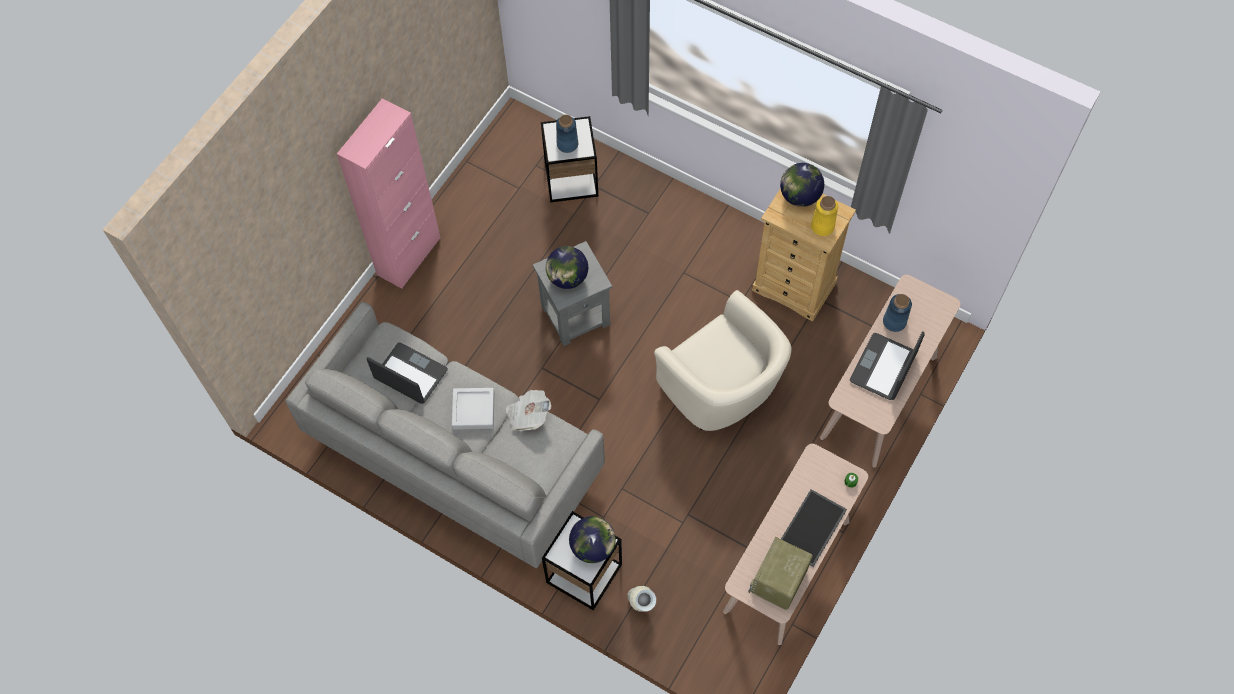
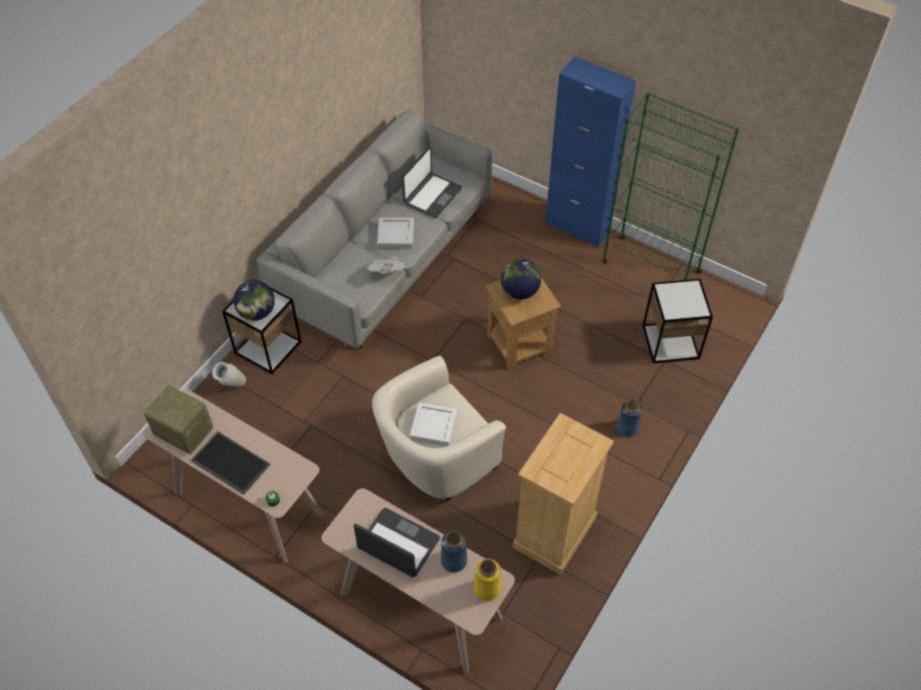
camera: 90 degrees right, 10 degrees down
(409, 256) = (577, 226): pink cabinet -> blue cabinet
(470, 189) = (650, 266): none -> green bookcase
(567, 144) = (676, 299): blue vase -> blue vase (627, 428)
(576, 315) = (519, 344): grey side table -> brown side table
(726, 364) = (433, 427): none -> white tray
(800, 196) = (588, 450): globe -> none
(822, 226) = (550, 468): yellow vase -> yellow vase (486, 588)

